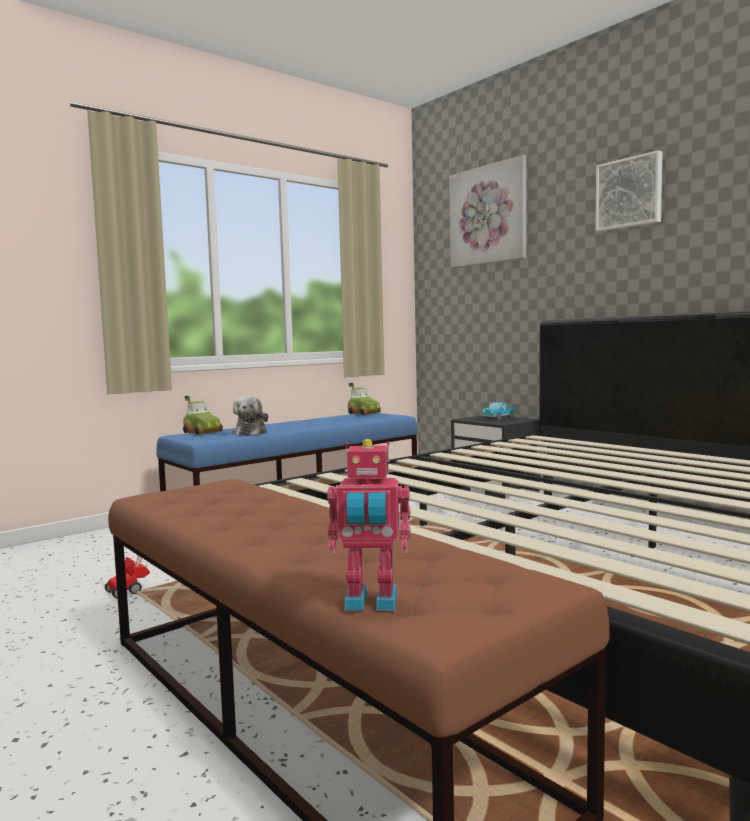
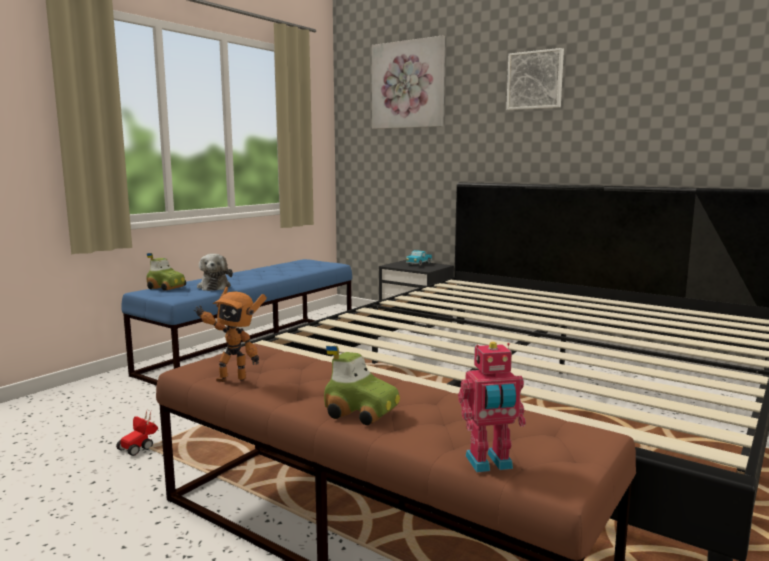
camera: 15 degrees left, 5 degrees up
(174, 506) = (231, 378): none -> toy robot
(364, 413) = (302, 261): toy car -> toy car (362, 412)

